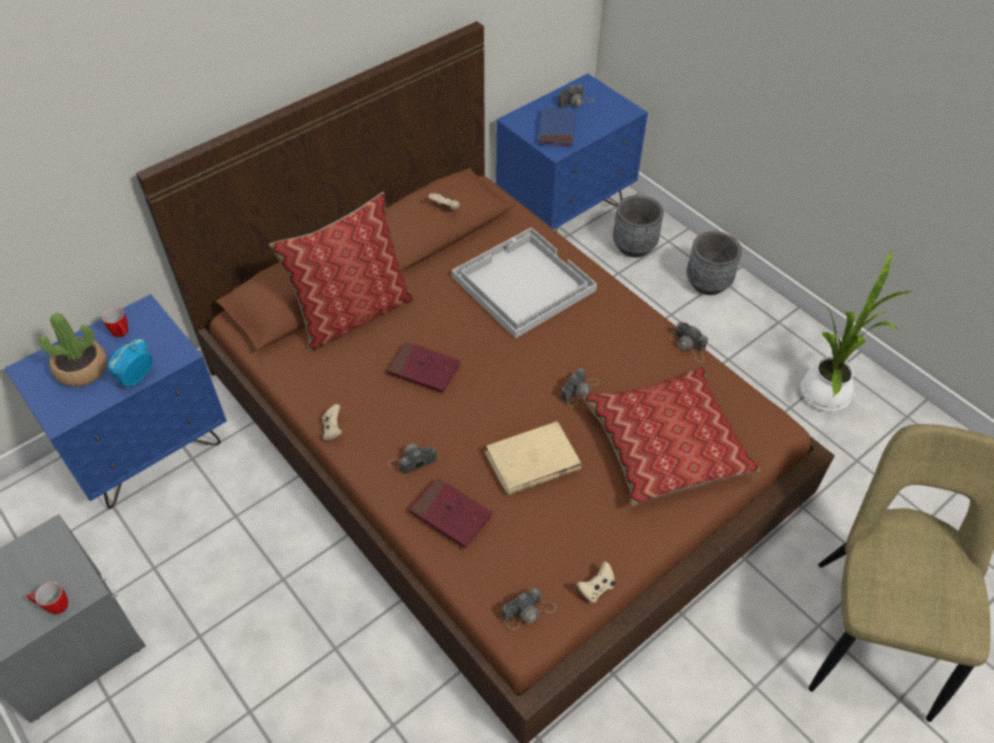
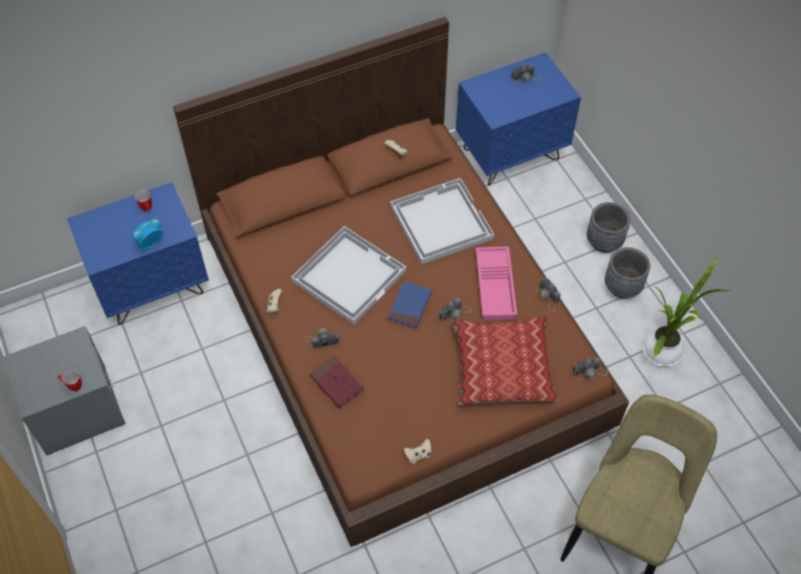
camera: 15 degrees right, 5 degrees up
(82, 369) = (116, 229): potted plant -> none
(353, 313) = (310, 221): pillow -> none
(424, 370) = (349, 275): red book -> white tray
(528, 612) = (368, 459): camera -> camera (590, 372)
(532, 461) = (403, 358): beige book -> none
(556, 130) = (502, 100): blue book -> blue book (410, 306)
(621, 347) = (496, 287): none -> pink tray
(633, 246) = (555, 198): grey planter -> grey planter (622, 287)

